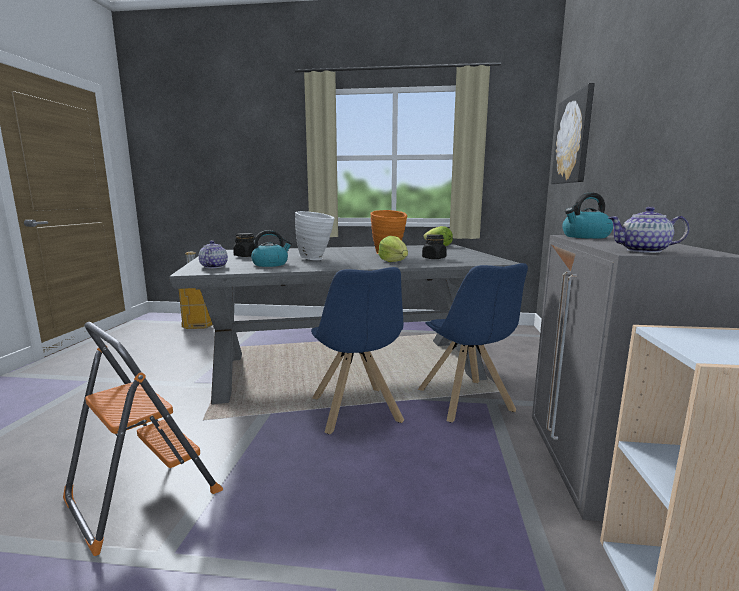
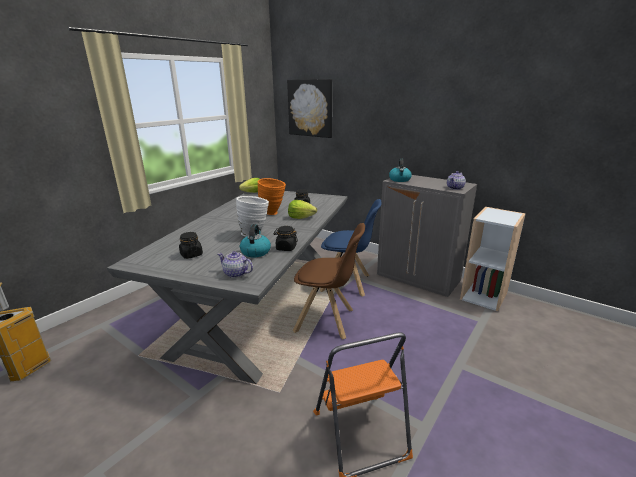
camera: 60 degrees left, 10 degrees up
(292, 268) = (286, 248): none -> black jar
(357, 411) = (327, 321): blue chair -> brown chair

